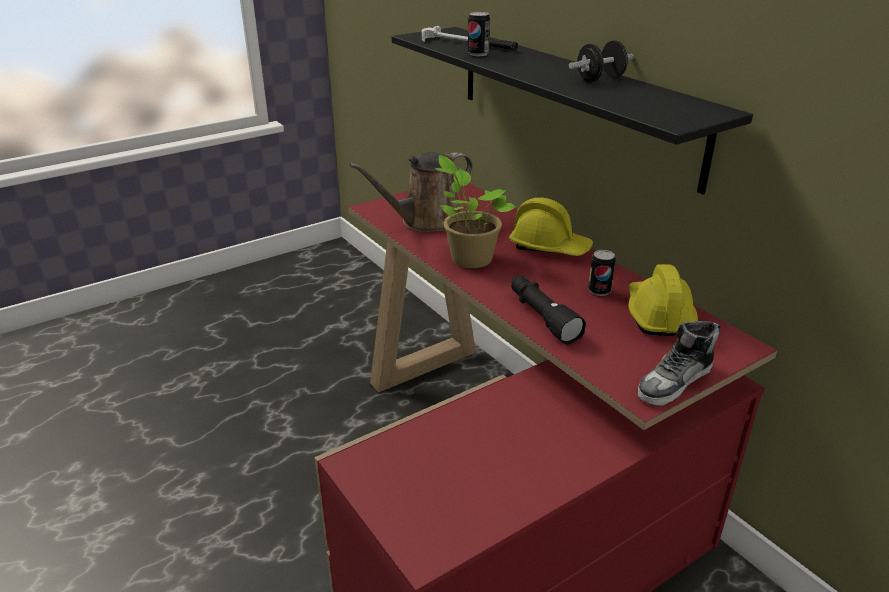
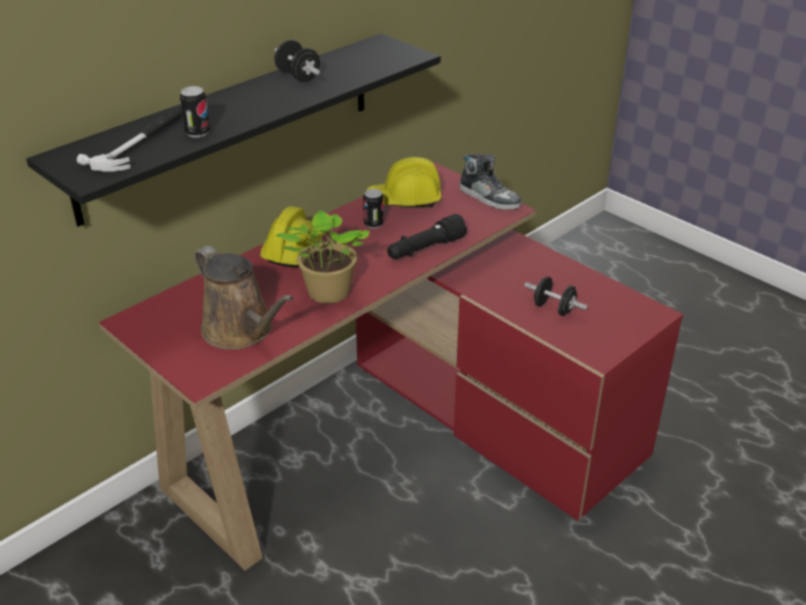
camera: 100 degrees left, 5 degrees up
(461, 445) = (553, 308): none -> black dumbbell

